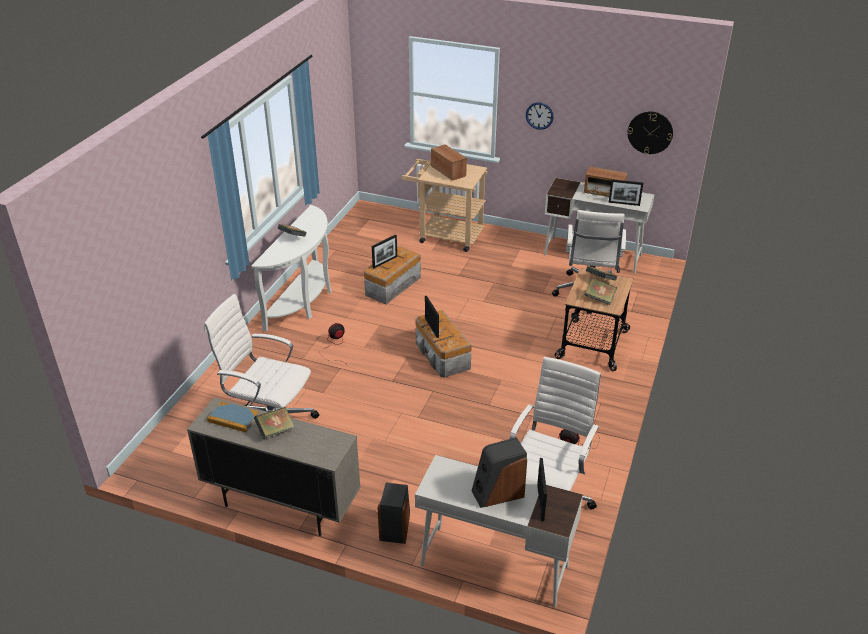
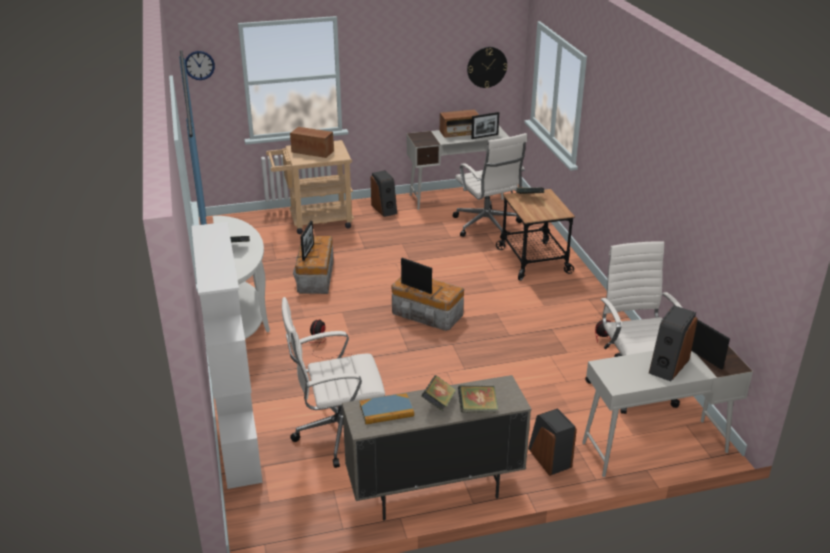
camera: 35 degrees left, 5 degrees down
(198, 398) = (238, 444): none -> white bookcase
(515, 244) = (384, 209): none -> speaker
(539, 115) = (383, 75): wall clock -> wall clock (199, 65)
(599, 298) = (545, 210): book -> book (477, 409)

